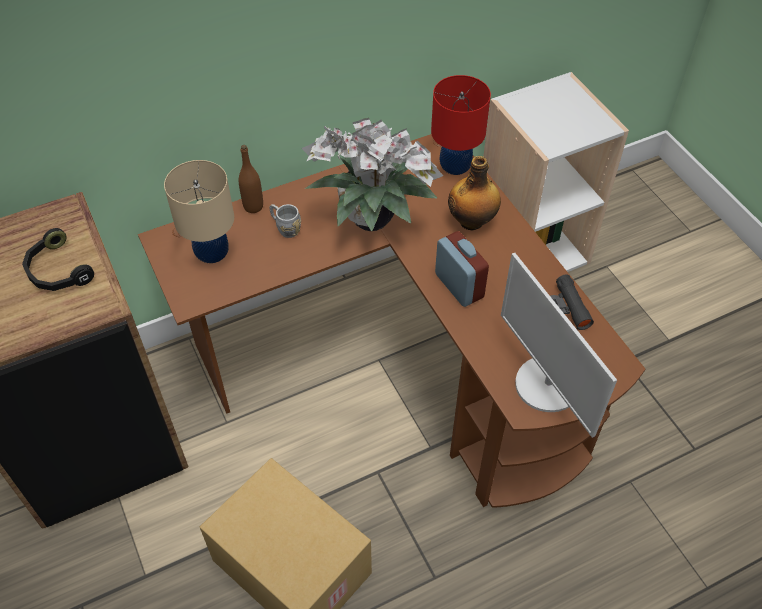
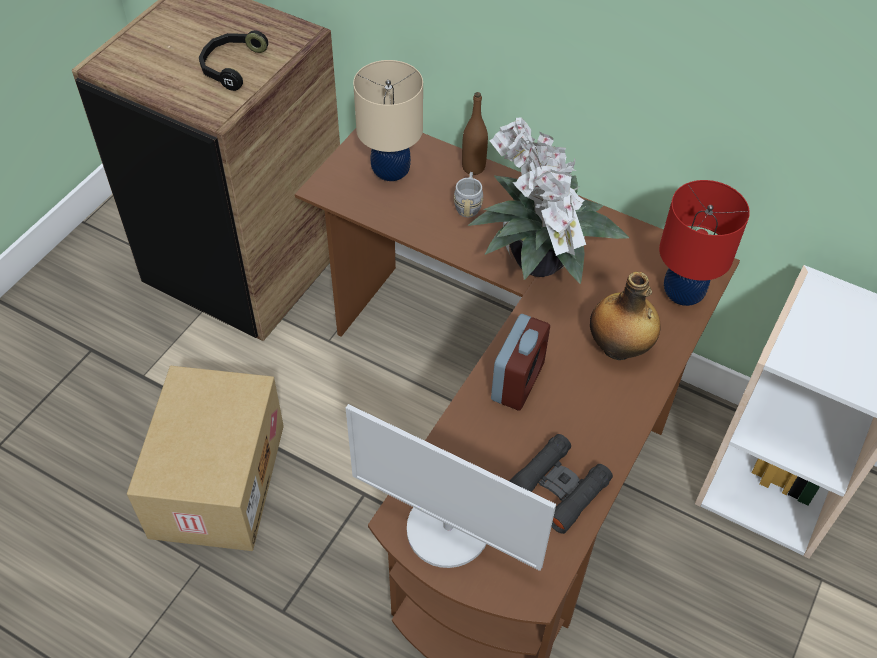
camera: 55 degrees right, 0 degrees up
(547, 385) = (448, 529): monitor -> monitor turned 90 degrees counterclockwise

